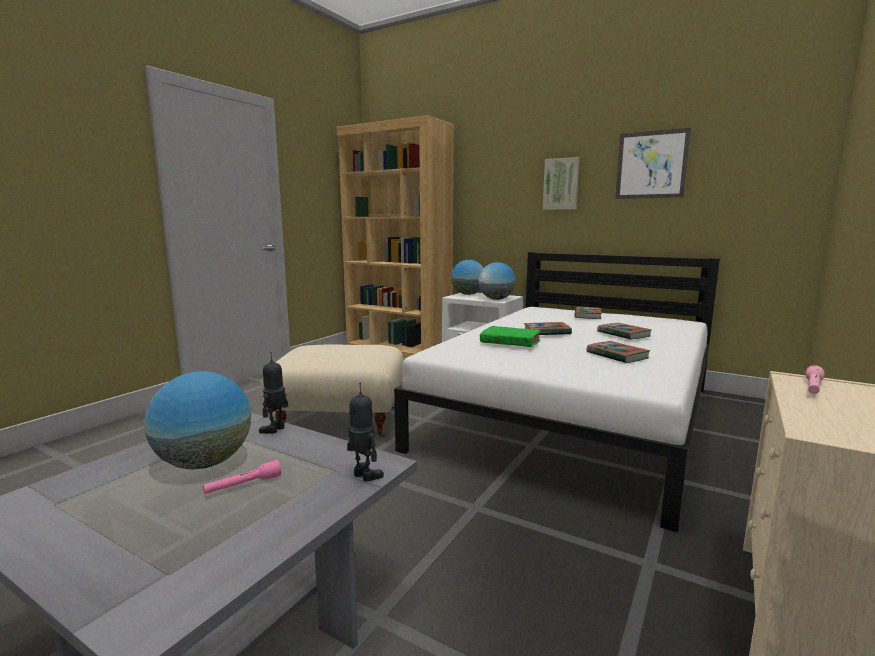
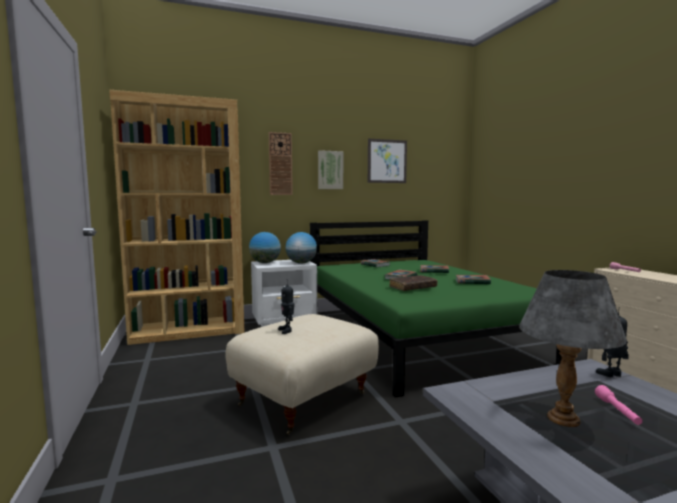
camera: 50 degrees left, 5 degrees down
(204, 463) = (564, 419): globe -> grey table lamp
(275, 429) = (500, 382): toy robot -> toy robot (287, 330)
(500, 180) = (280, 164): none -> wall clock
(510, 343) = (413, 288): green book -> brown book
(573, 416) = (414, 335): white bed -> green bed

